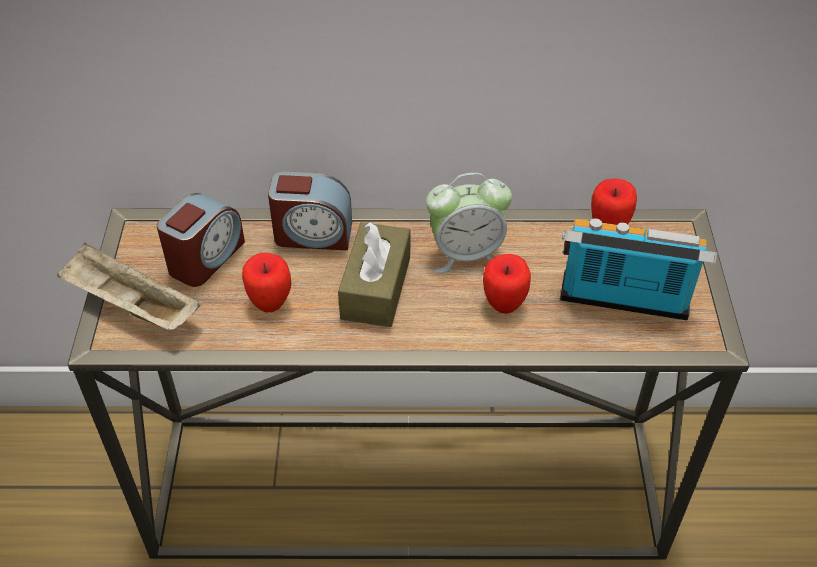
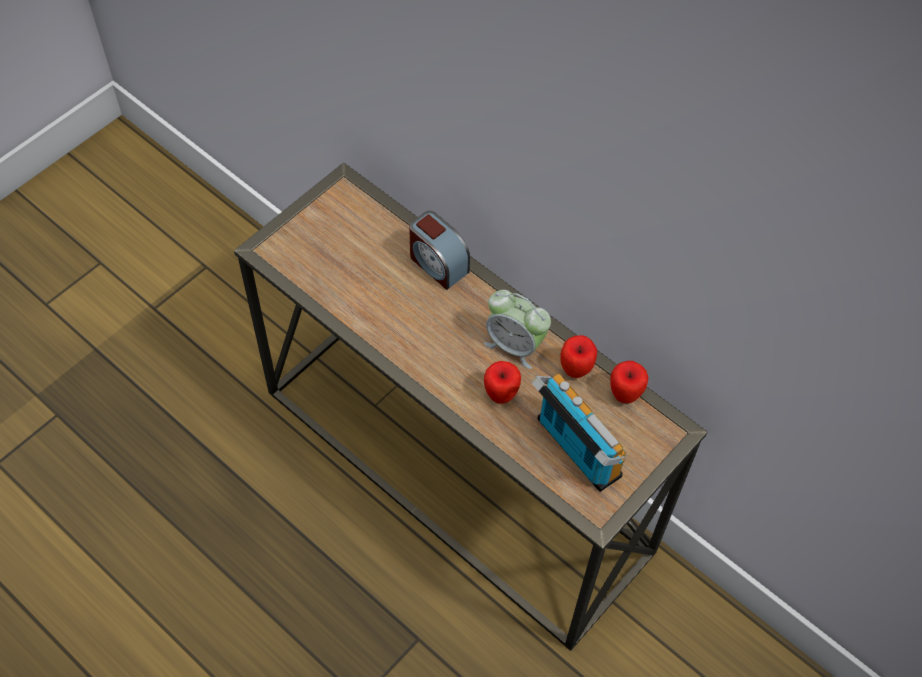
camera: 40 degrees right, 10 degrees up
(130, 306) = (295, 237): beige tray -> none
(205, 258) = (362, 235): alarm clock -> none
(270, 303) = (370, 292): apple -> apple (575, 370)
(376, 287) = (438, 327): brown tissue box -> none

